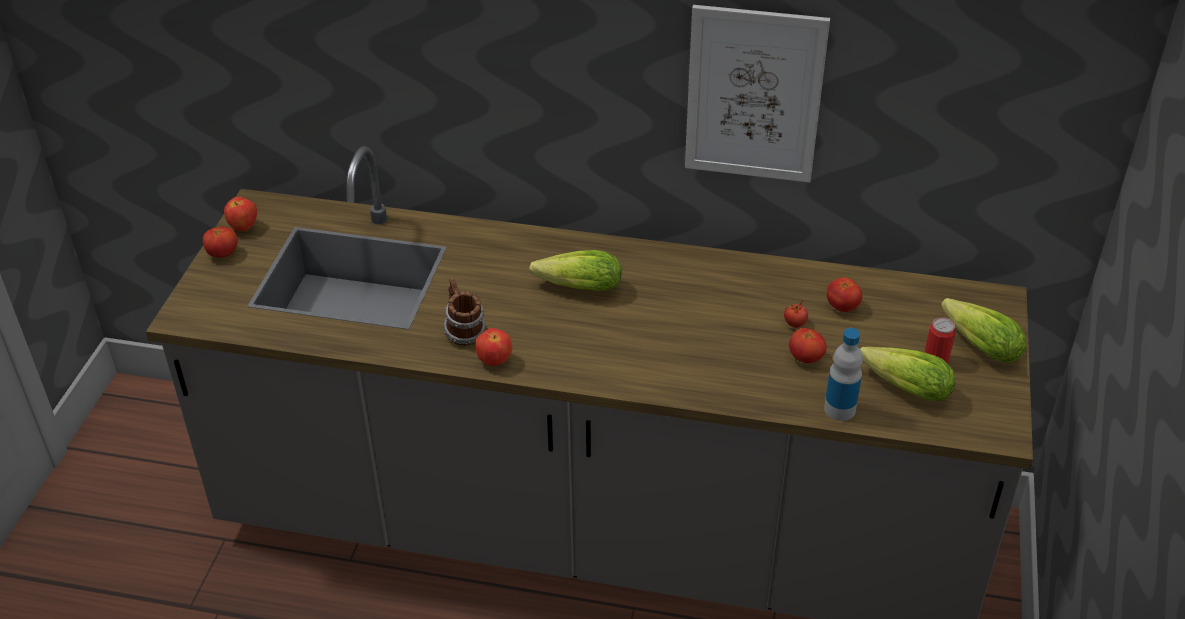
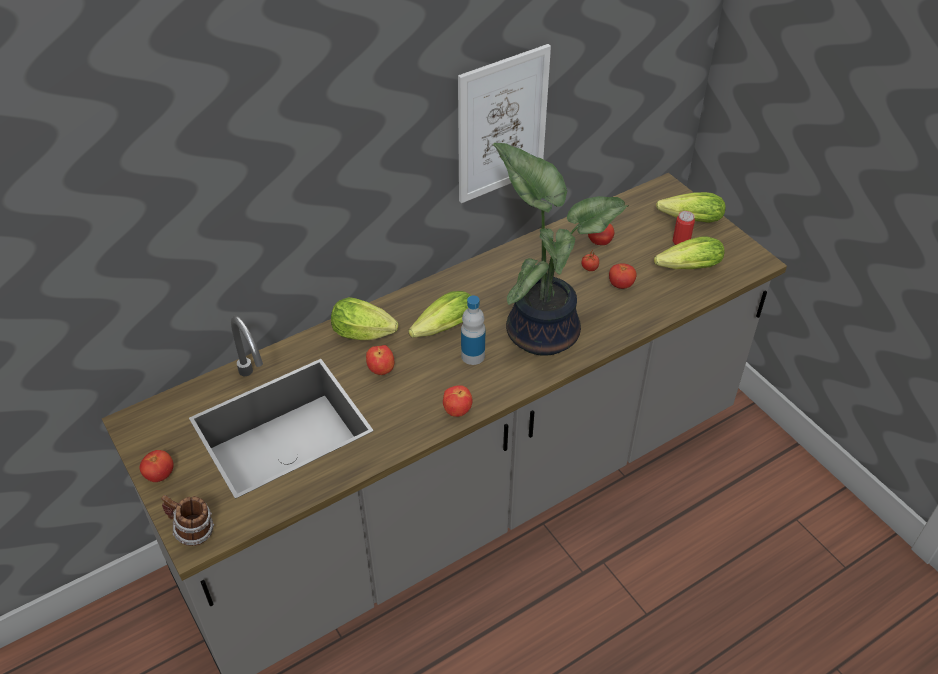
camera: 45 degrees left, 5 degrees up
(244, 228) = (149, 445): apple -> apple (381, 370)
(463, 332) = (412, 407): mug -> mug (192, 531)
(508, 251) = (367, 334): none -> lettuce
(668, 347) = (543, 329): none -> potted plant
(839, 409) = (674, 302): bottle -> bottle (473, 356)

